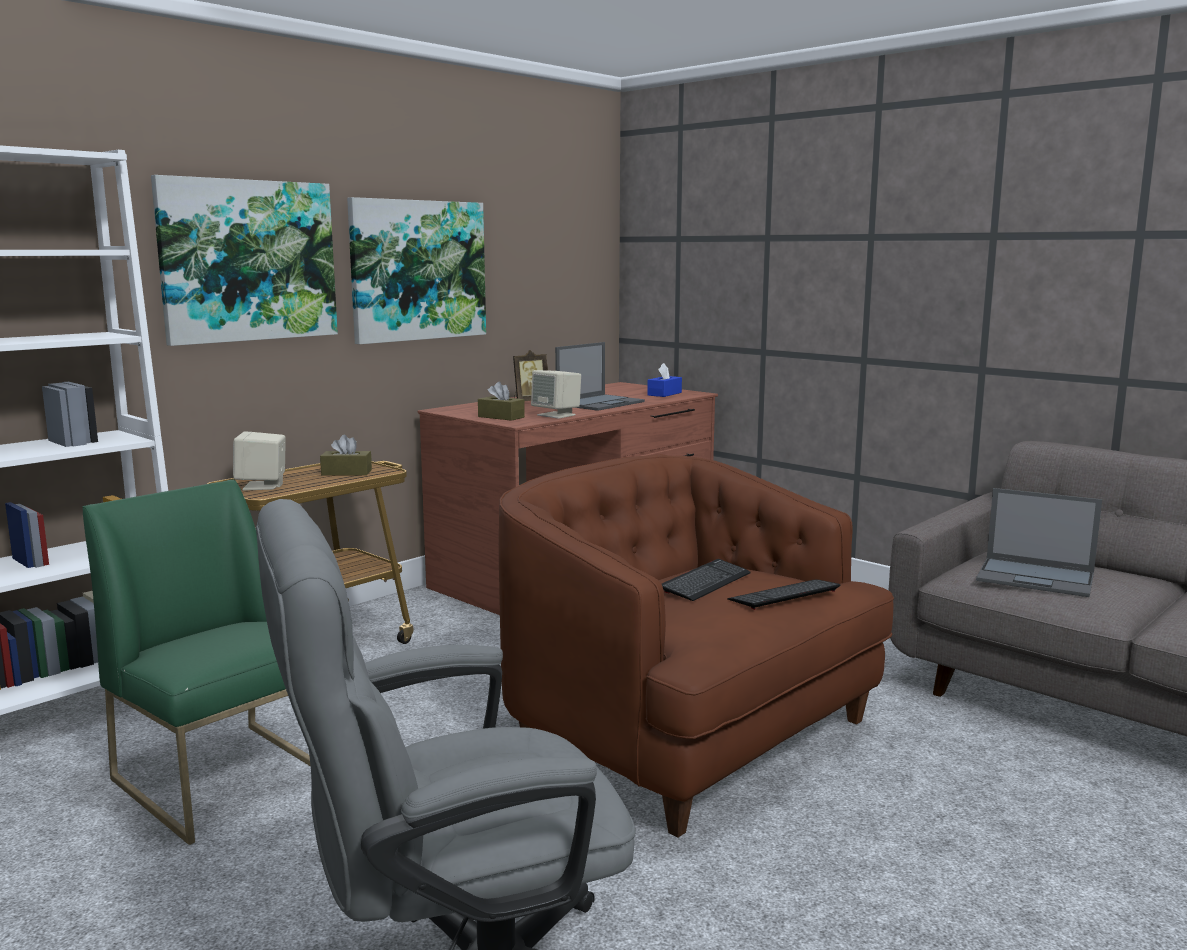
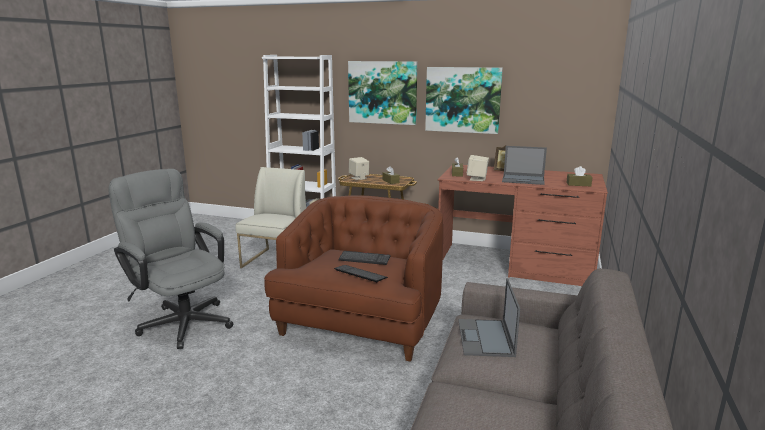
camera: 65 degrees right, 5 degrees up
(227, 779) = (276, 261): green chair -> white chair
(664, 394) = (578, 184): blue tissue box -> brown tissue box

